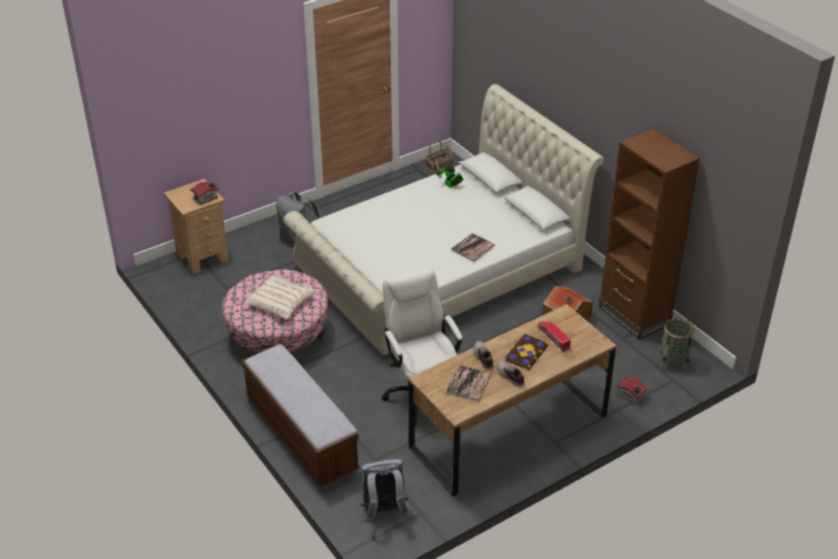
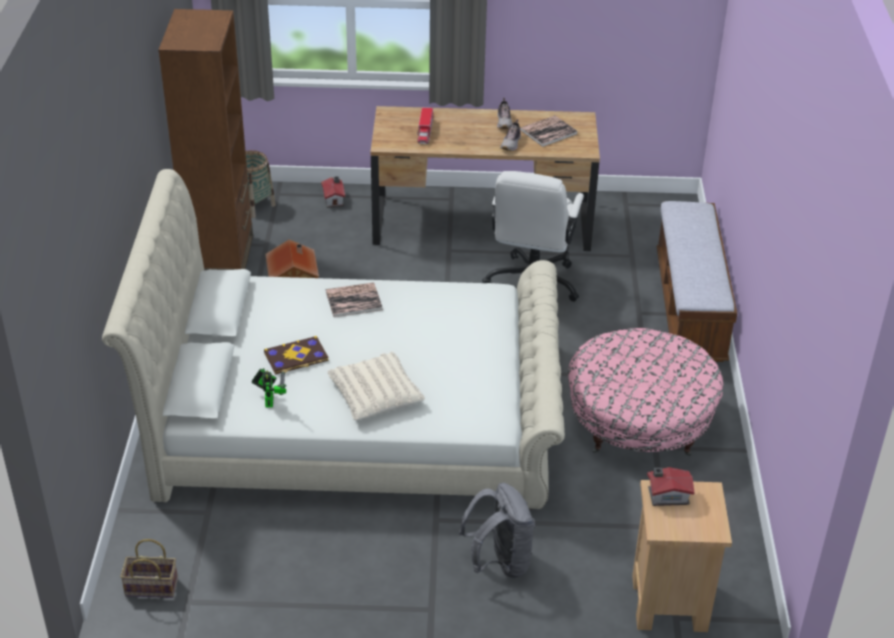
camera: 145 degrees left, 0 degrees up
(281, 302) = (643, 357): beige pillow -> beige pillow (375, 394)
(384, 511) = (658, 218): grey backpack -> none
(526, 353) = (465, 132): book -> book (296, 357)

